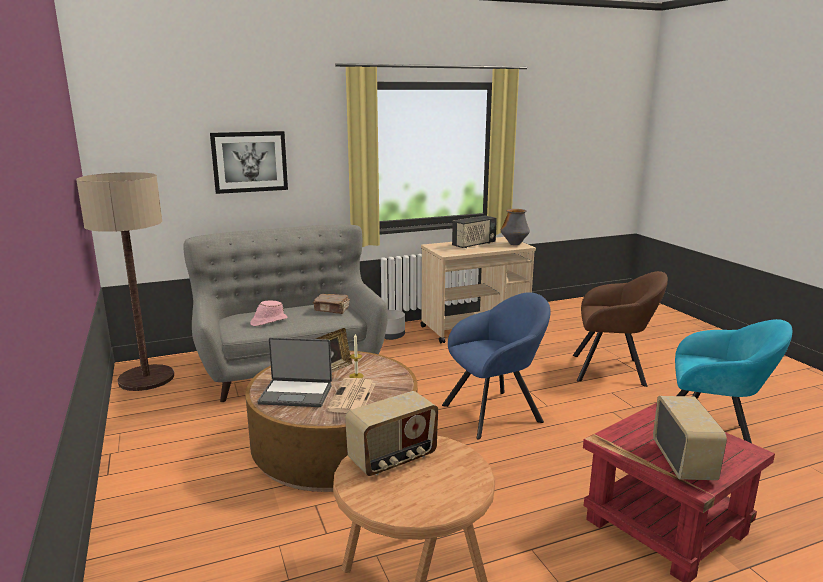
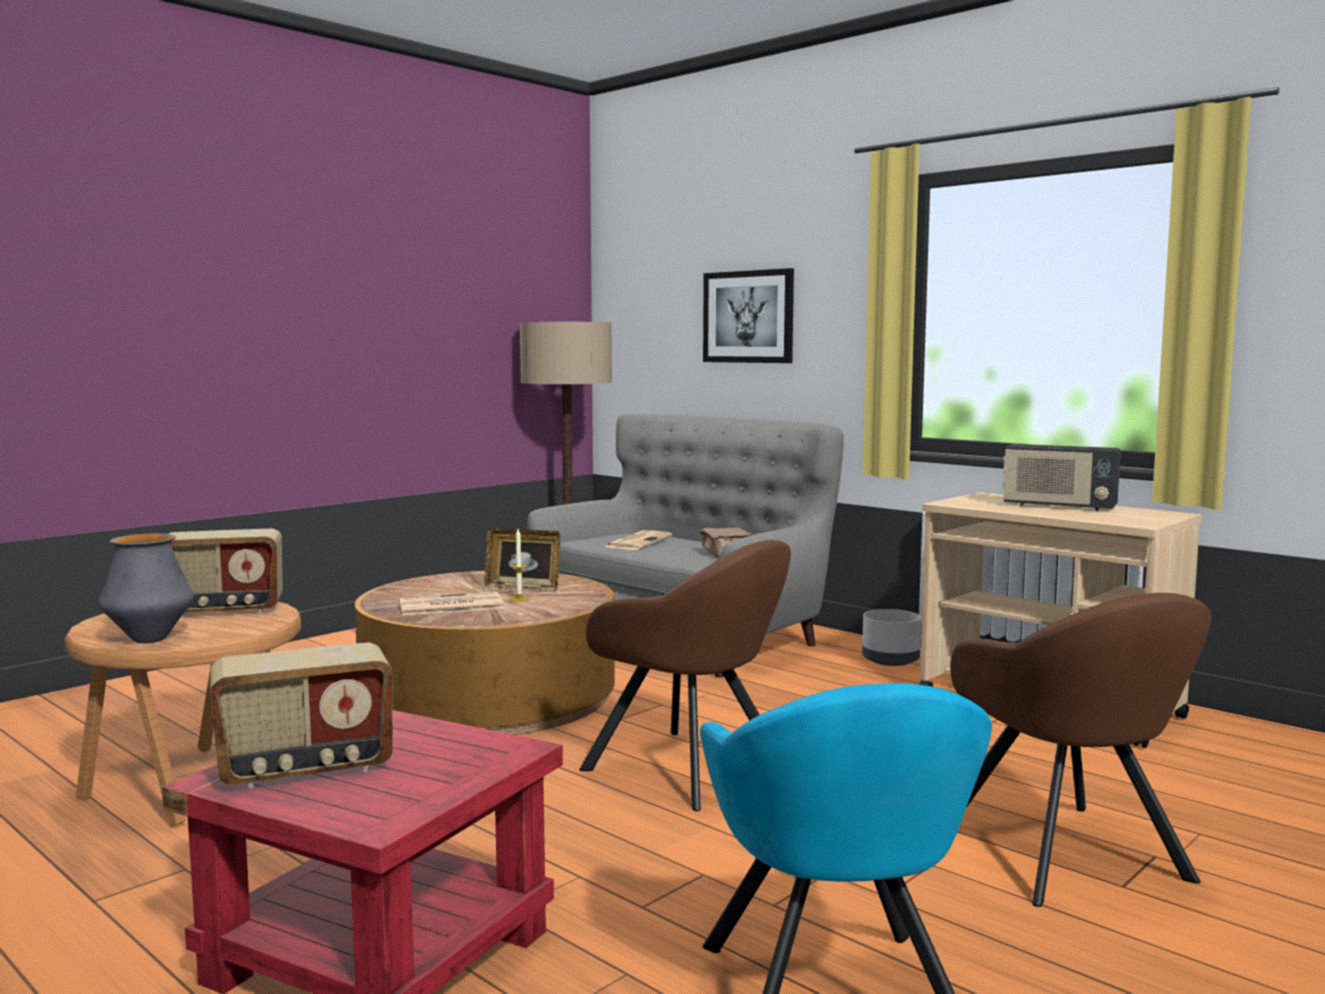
camera: 65 degrees right, 10 degrees down
(268, 321) = (638, 542): pink hat -> newspaper
(296, 394) = (440, 588): laptop -> none
(393, 459) = (222, 610): radio -> radio turned 45 degrees counterclockwise
(496, 412) = (693, 770): blue armchair -> brown armchair
(514, 244) = (1139, 520): vase -> vase (149, 639)

